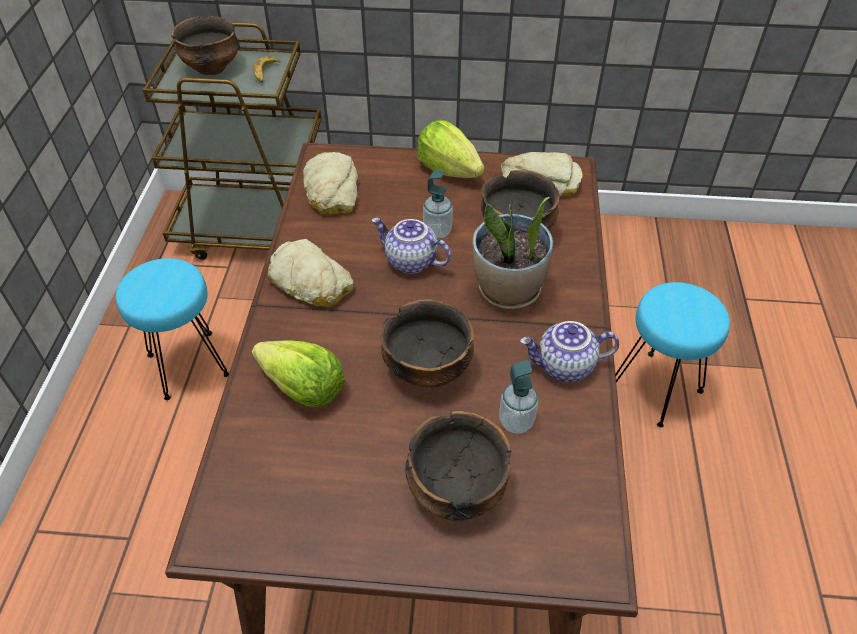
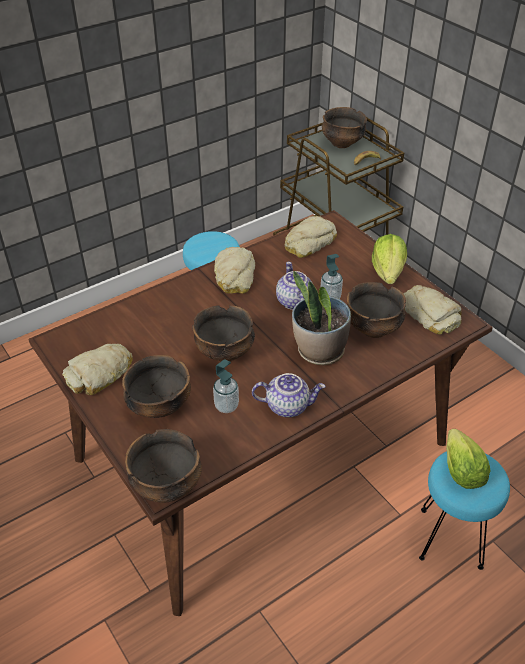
camera: 50 degrees right, 5 degrees down
(303, 388) = (164, 316): lettuce -> lettuce (461, 471)
(334, 521) = (100, 374): none -> bread
(564, 367) = (288, 405): teapot -> teapot turned 135 degrees clockwise
(595, 561) = (167, 486): none -> bowl

